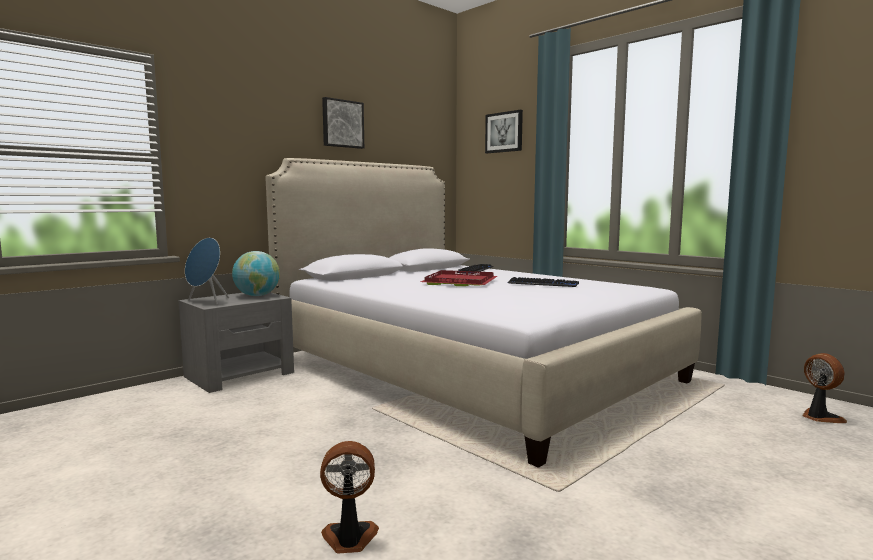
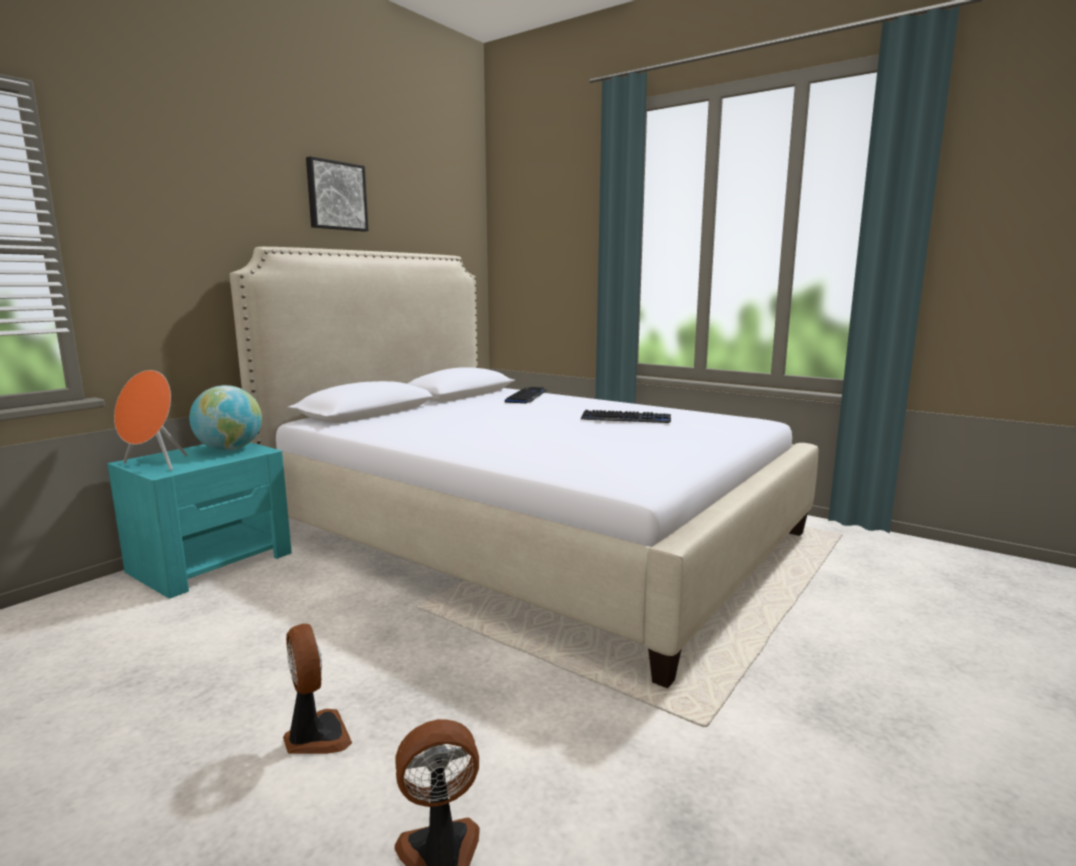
camera: 10 degrees left, 5 degrees up
(207, 302) = (154, 465): blue speaker -> orange speaker
(240, 374) = (212, 562): grey nightstand -> turquoise nightstand
(461, 281) = (519, 419): red tray -> none
(504, 132) = (553, 211): picture -> none
(819, 417) = (962, 575): fan -> fan (315, 736)

